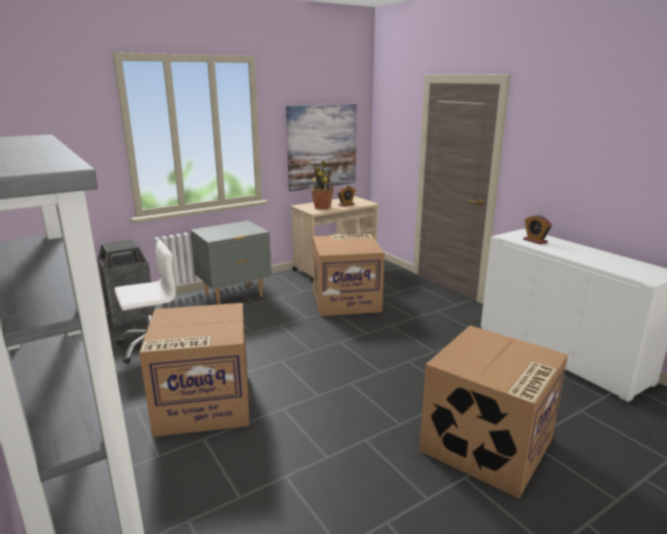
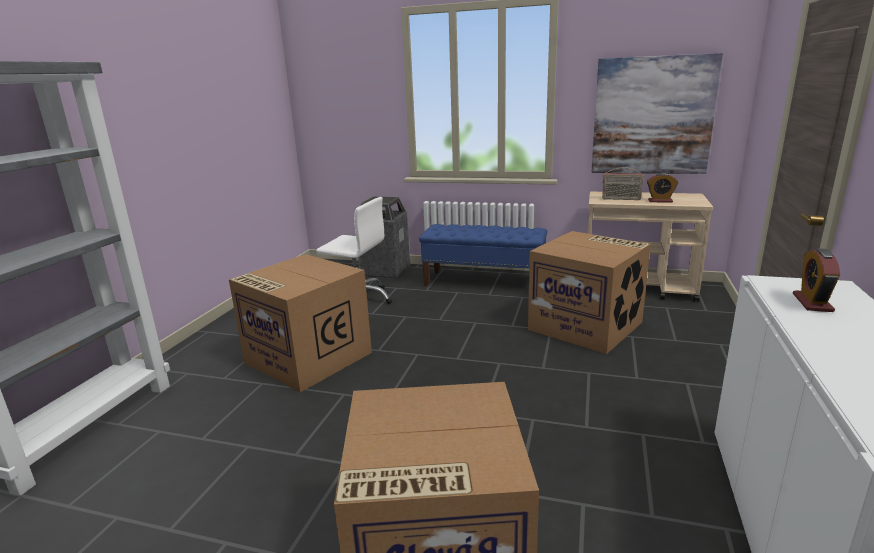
camera: 50 degrees right, 0 degrees up
(234, 296) = (484, 282): grey nightstand -> blue bench
(323, 207) = (621, 199): potted plant -> radio

